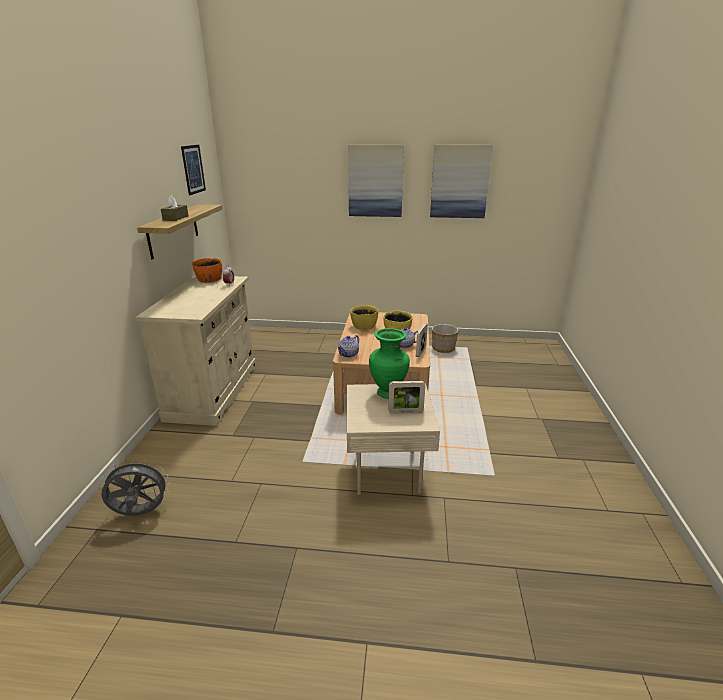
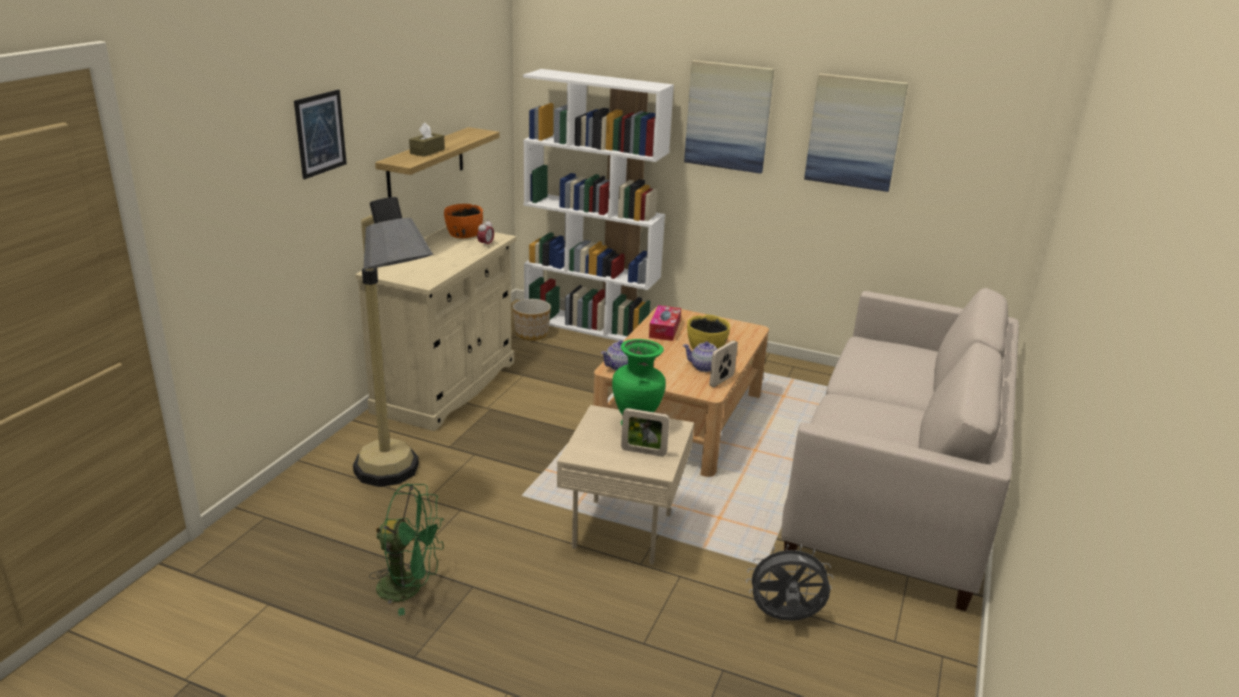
camera: 15 degrees right, 0 degrees up
(140, 513) = (315, 511): grey fan -> grey fan (784, 618)
(193, 169) = (469, 80): picture -> picture (320, 133)
(203, 472) = (398, 483): none -> floor lamp
(245, 563) = (410, 587): none -> green fan
(297, 334) = (591, 326): none -> white bookcase
(364, 325) = (664, 329): yellow bowl -> tissue box
(443, 348) = (800, 384): planter -> planter (532, 334)
(537, 401) = (896, 487): none -> beige sofa

